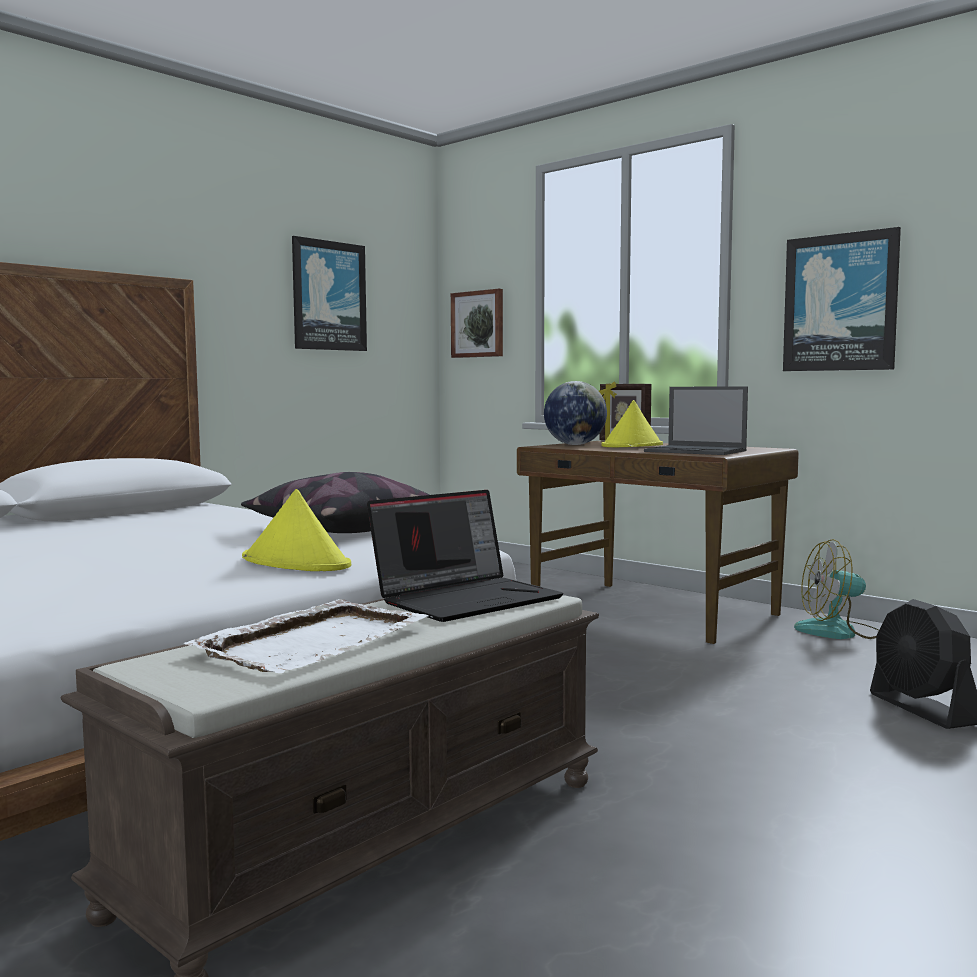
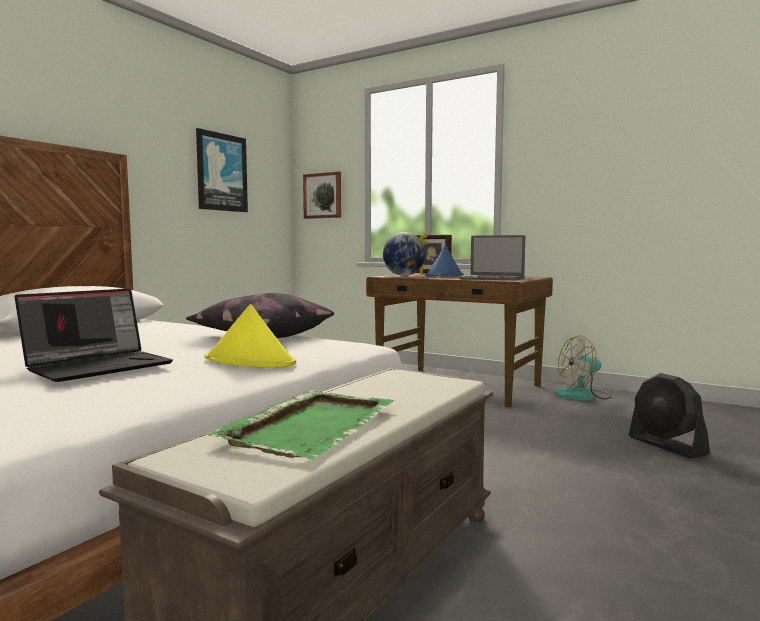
camera: 10 degrees left, 0 degrees up
(315, 641) = (312, 426): white tray -> green tray
(467, 598) = (400, 385): laptop -> laptop (100, 366)
(632, 446) = (444, 276): yellow hat -> blue hat
(840, 302) = (577, 182): picture -> none

